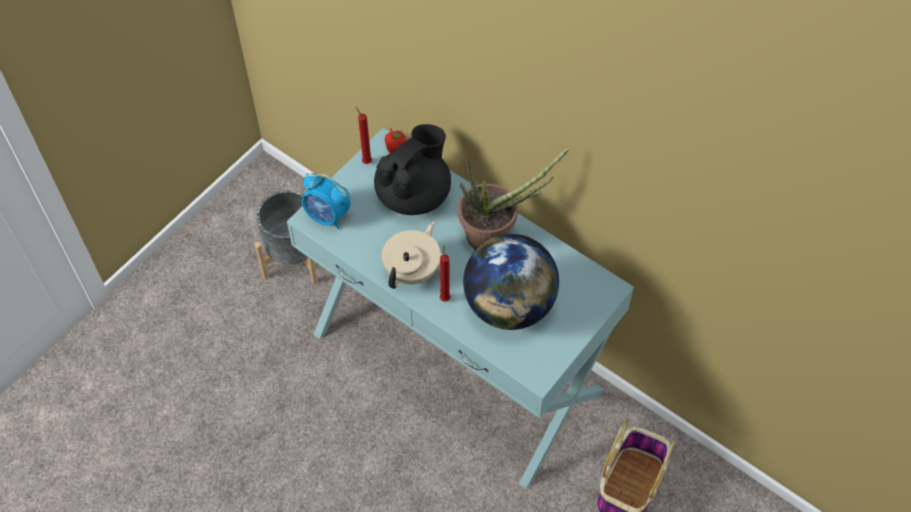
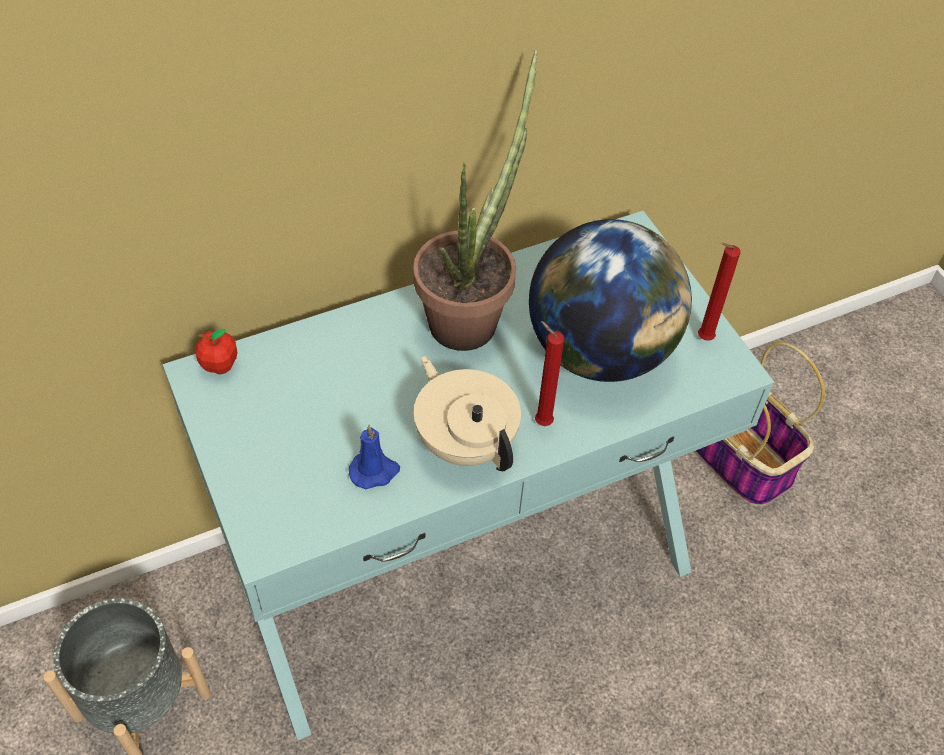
camera: 65 degrees left, 5 degrees down
(327, 216) = (279, 515): alarm clock -> none
(366, 161) = (211, 414): red candle -> red candle (702, 339)
(373, 241) = (374, 471): none -> blue candle
(414, 194) = (324, 378): black teapot -> none

